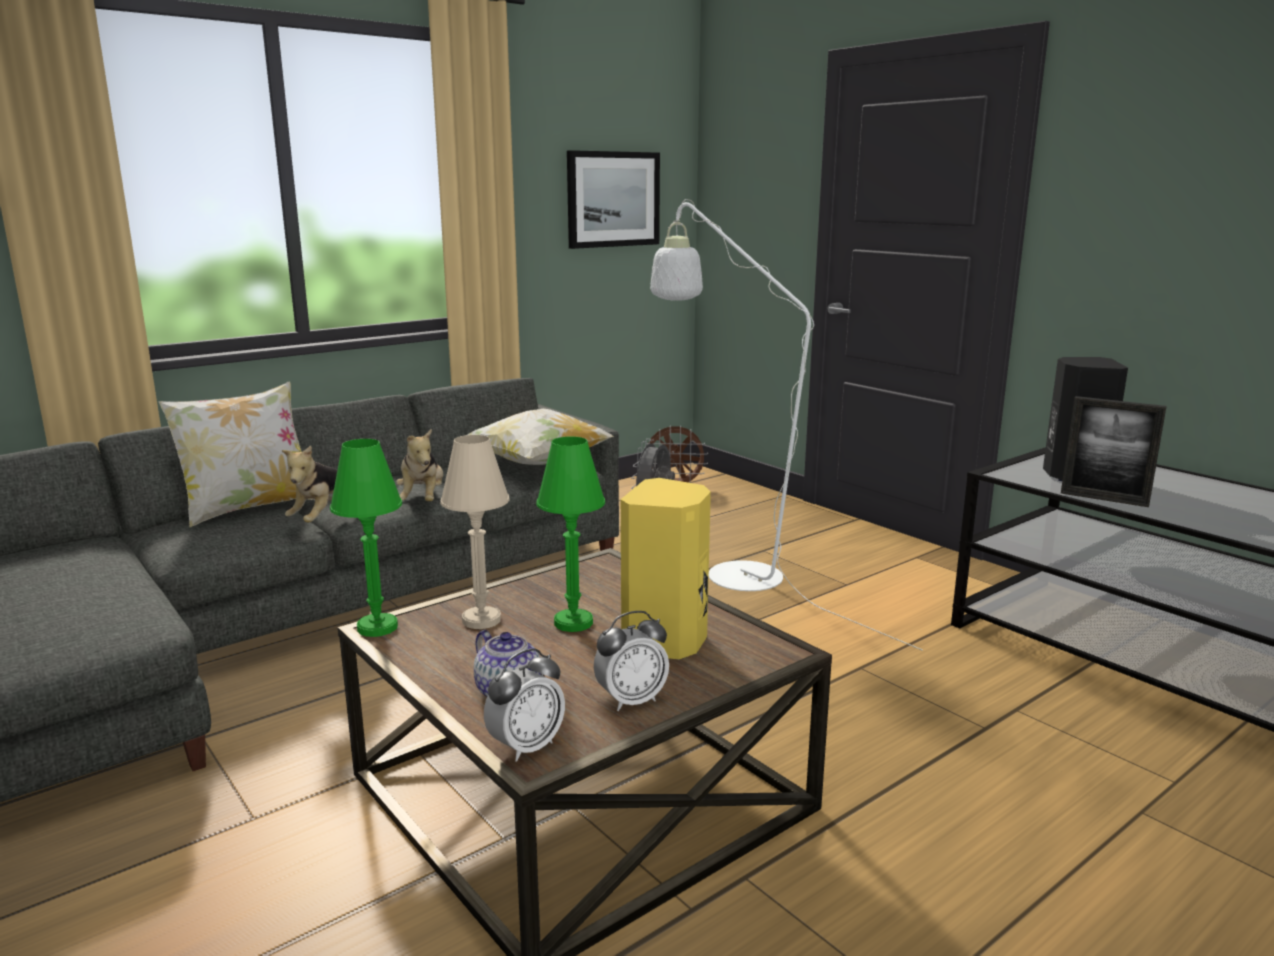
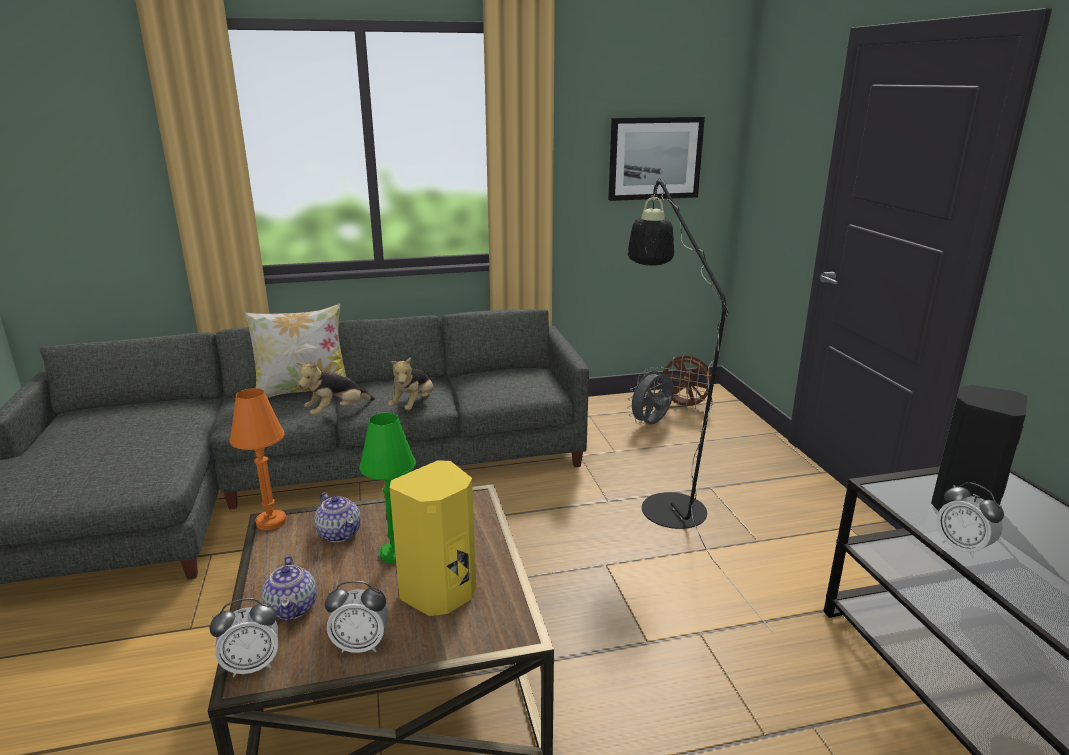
camera: 25 degrees right, 5 degrees up
(377, 627) = (271, 521): green table lamp -> orange table lamp
(481, 620) = (339, 533): beige table lamp -> teapot
(537, 464) = (523, 385): pillow -> none
(730, 570) = (666, 501): white floor lamp -> black floor lamp
(1104, 499) = (962, 548): picture frame -> alarm clock

